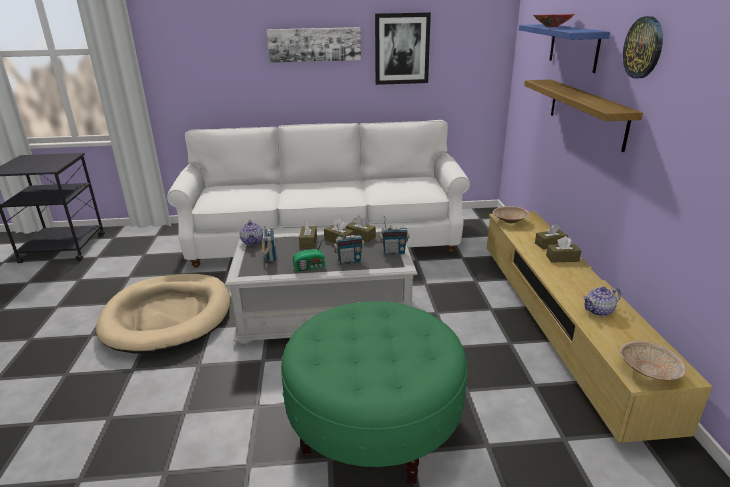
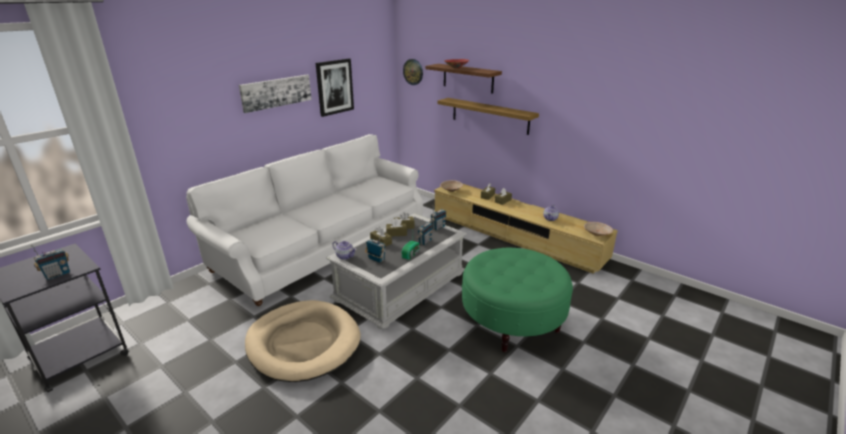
camera: 45 degrees left, 0 degrees up
(34, 168) = (57, 274): none -> radio
(573, 47) = (468, 78): blue shelf -> brown shelf
(643, 47) = (532, 80): wall clock -> wall clock (413, 72)

